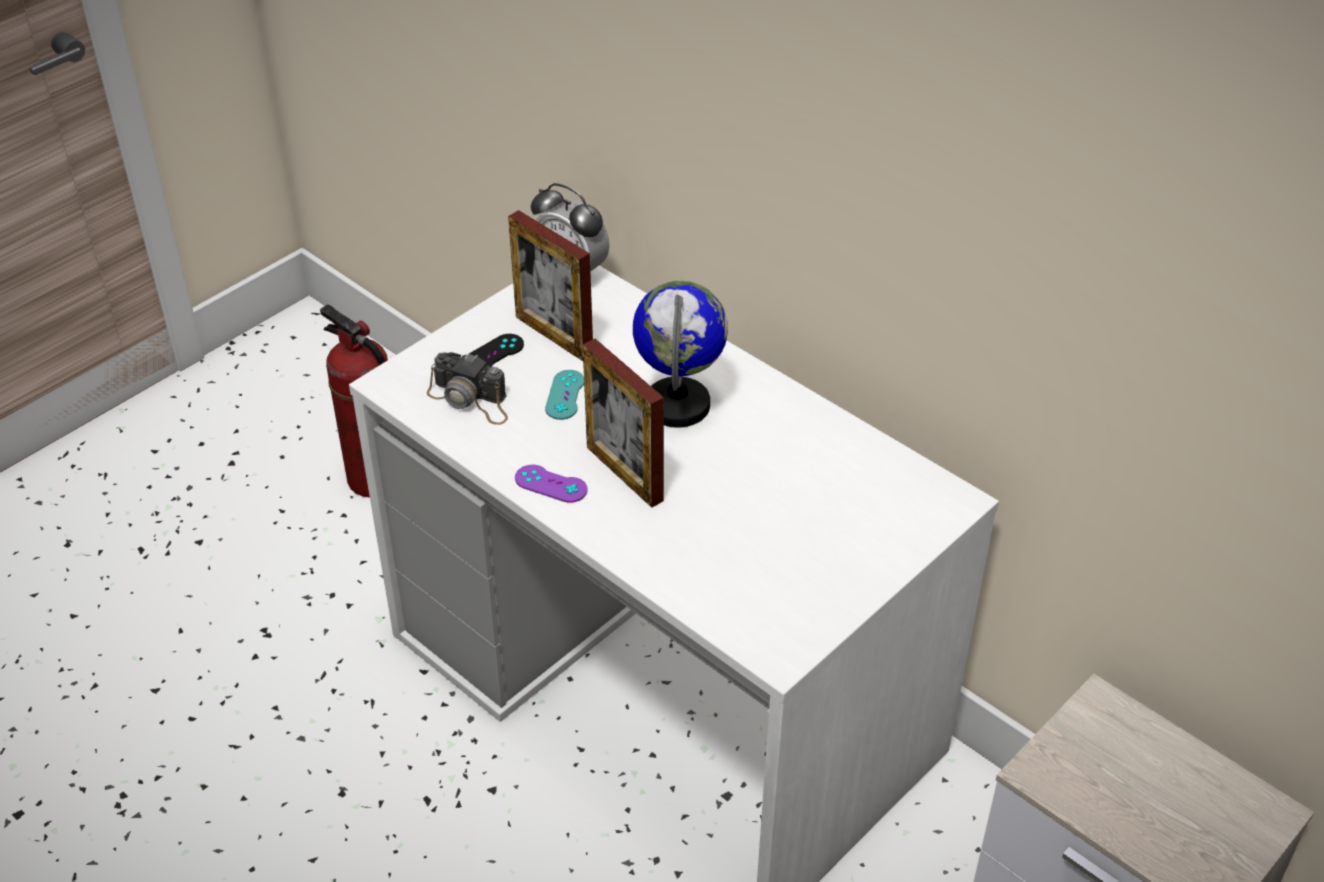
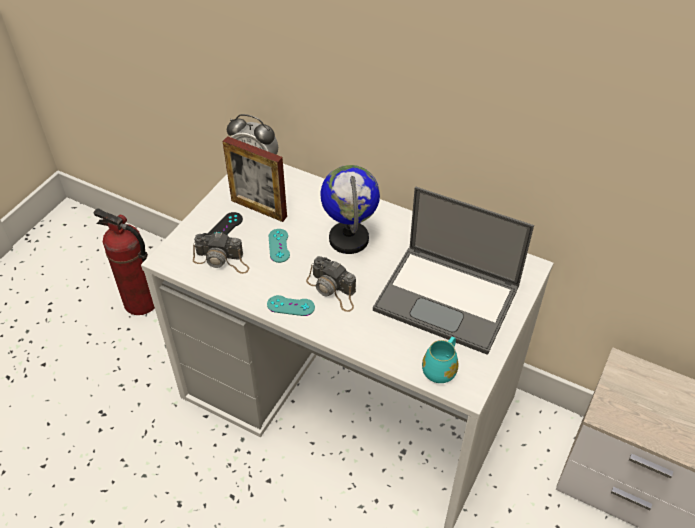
camera: 15 degrees left, 5 degrees up
(551, 484) = (291, 306): purple game controller -> turquoise game controller
(624, 474) = (333, 290): picture frame -> camera
(749, 617) = (441, 368): none -> turquoise mug
(802, 520) = (449, 298): none -> laptop

